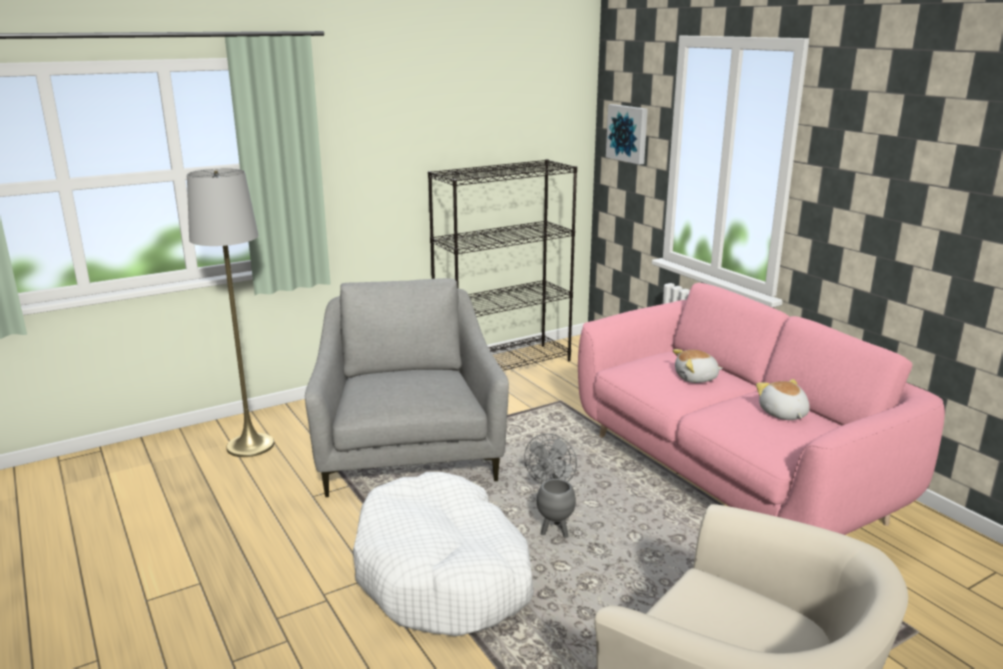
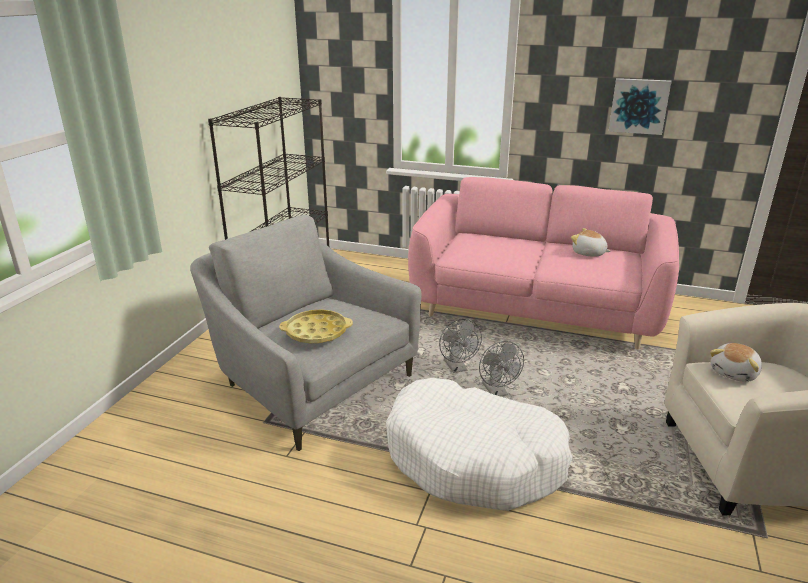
camera: 40 degrees left, 5 degrees up
(250, 445) = (155, 442): grey floor lamp -> none
(384, 391) = (316, 332): none -> yellow tray
(555, 532) = (497, 392): grey planter -> grey fan
(628, 133) = (341, 66): picture -> picture (639, 106)
(696, 378) = (509, 247): plush toy -> plush toy (734, 373)

